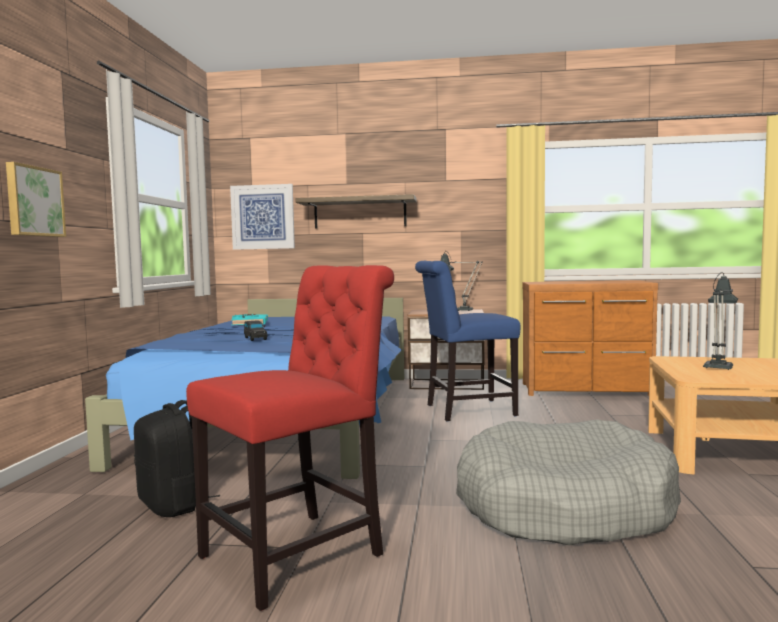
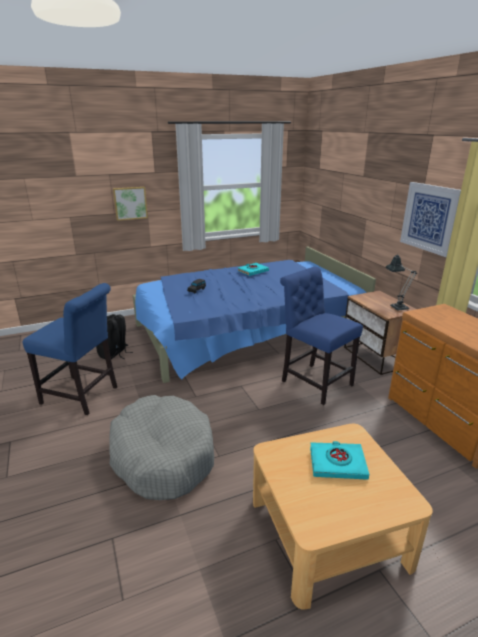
camera: 60 degrees right, 20 degrees up
(263, 217) = (320, 192): picture -> picture (429, 218)
(300, 553) = (83, 396): red chair -> blue chair
(360, 213) = (365, 202): shelf -> none
(718, 366) = (337, 463): table lamp -> turquoise book

